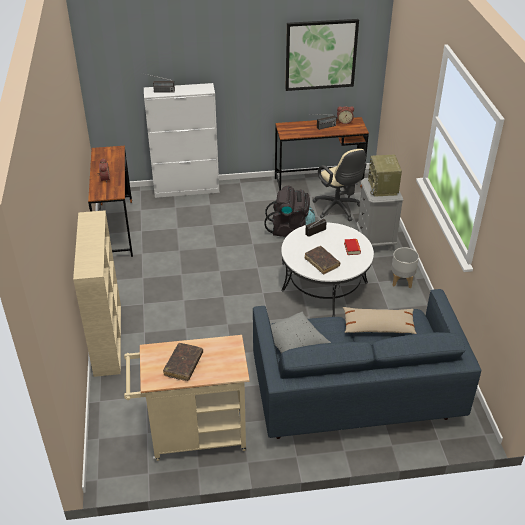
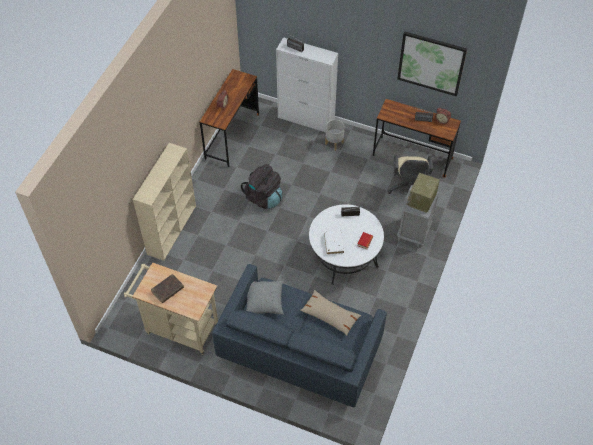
camera: 30 degrees right, 15 degrees up
(290, 230) = (356, 193): black backpack -> black backpack (263, 198)
(322, 262) = (333, 244): brown book -> white book
(402, 281) = (405, 278): grey planter -> grey planter (334, 143)

